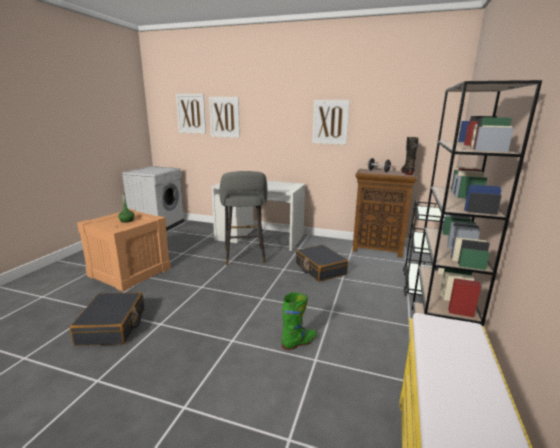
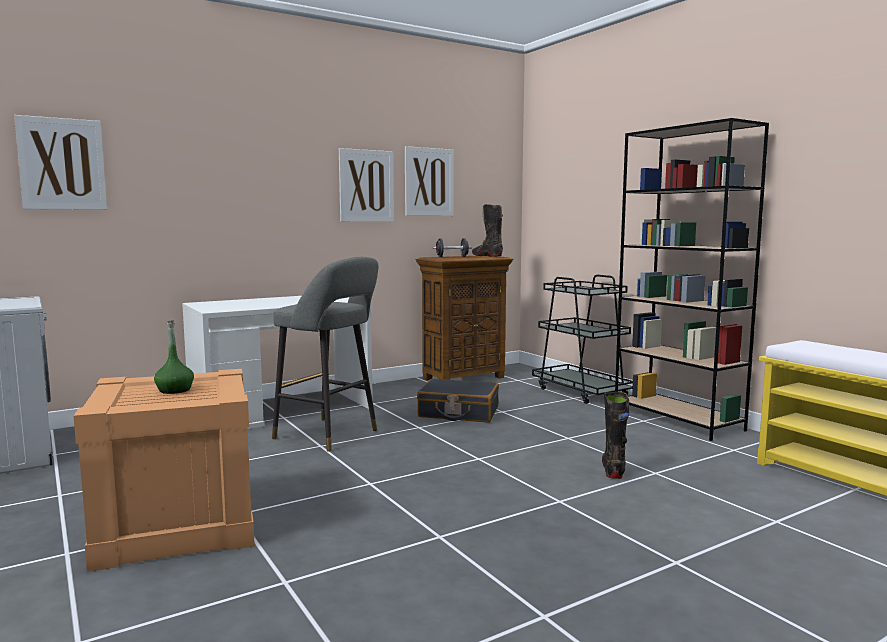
camera: 50 degrees left, 10 degrees down
(112, 326) = (383, 577): black suitcase -> none
(224, 117) = (157, 174): picture -> picture (429, 182)
(299, 343) = (613, 470): green boot -> black boot

